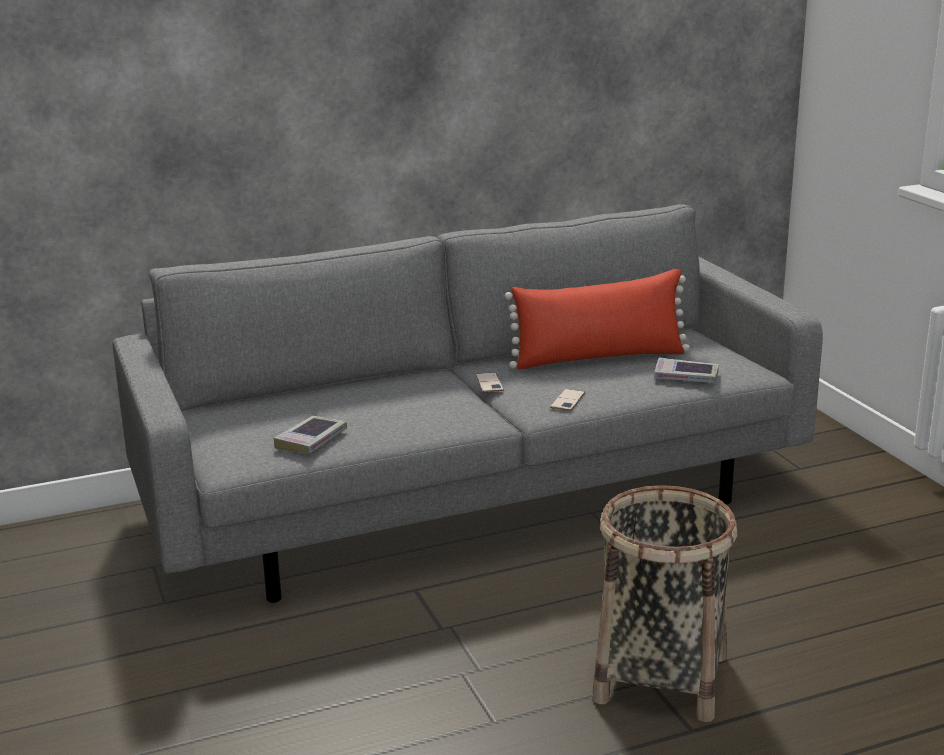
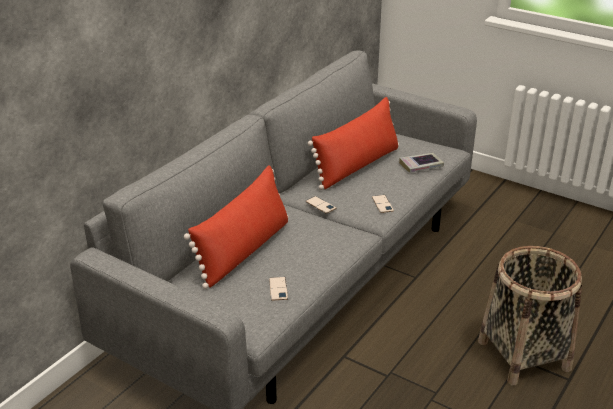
camera: 35 degrees left, 10 degrees up
(311, 440) = (278, 289): book -> phone
(333, 399) = (244, 250): none -> red pillow

